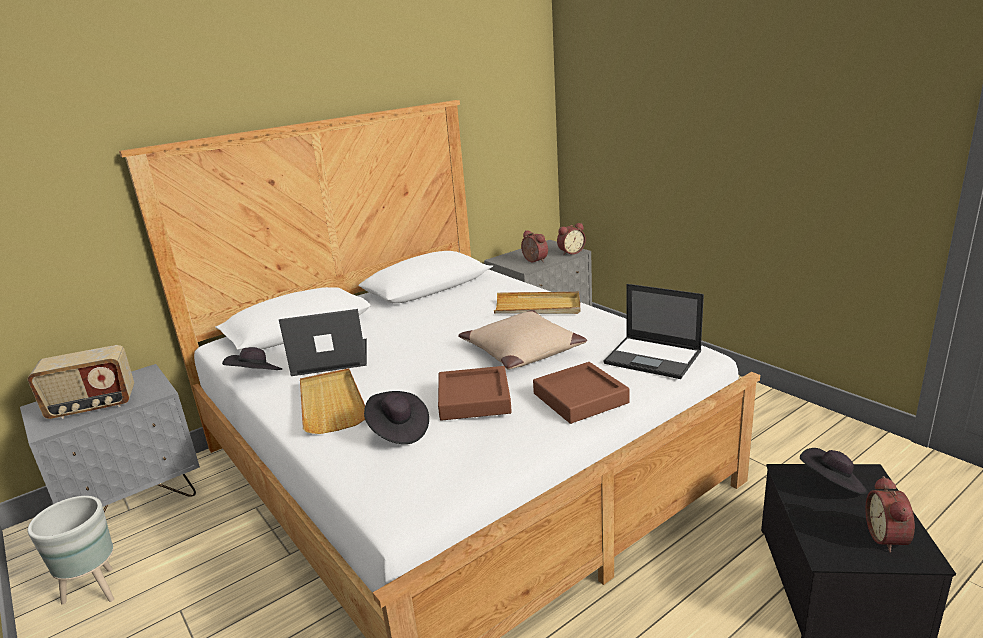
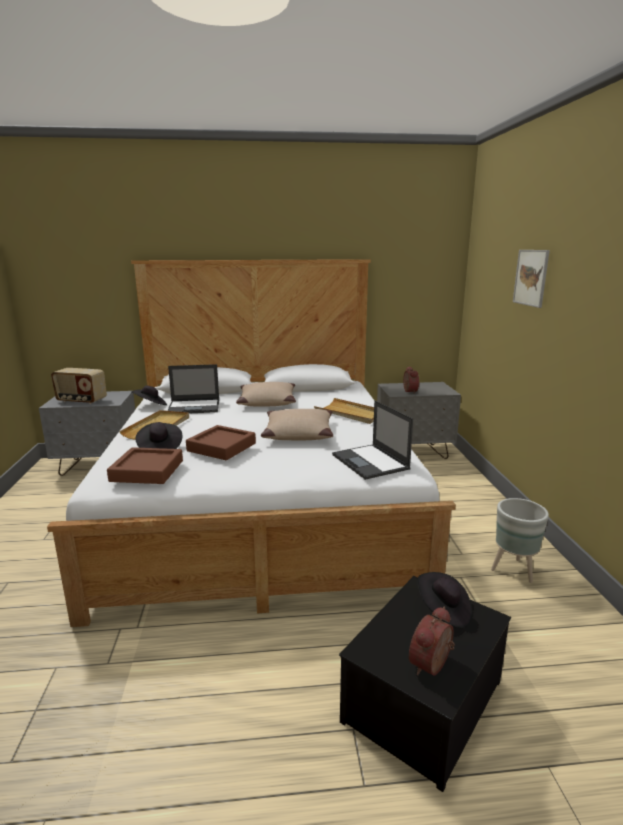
camera: 30 degrees right, 5 degrees down
(94, 590) = (39, 498): grey planter -> grey planter (512, 570)
(329, 358) = (195, 407): laptop -> laptop turned 150 degrees clockwise
(412, 322) = (266, 402): none -> beige pillow
(570, 252) = (444, 392): alarm clock -> none
(580, 398) = (282, 468): brown tray -> brown tray (147, 471)
(684, 104) = (531, 277): none -> picture

